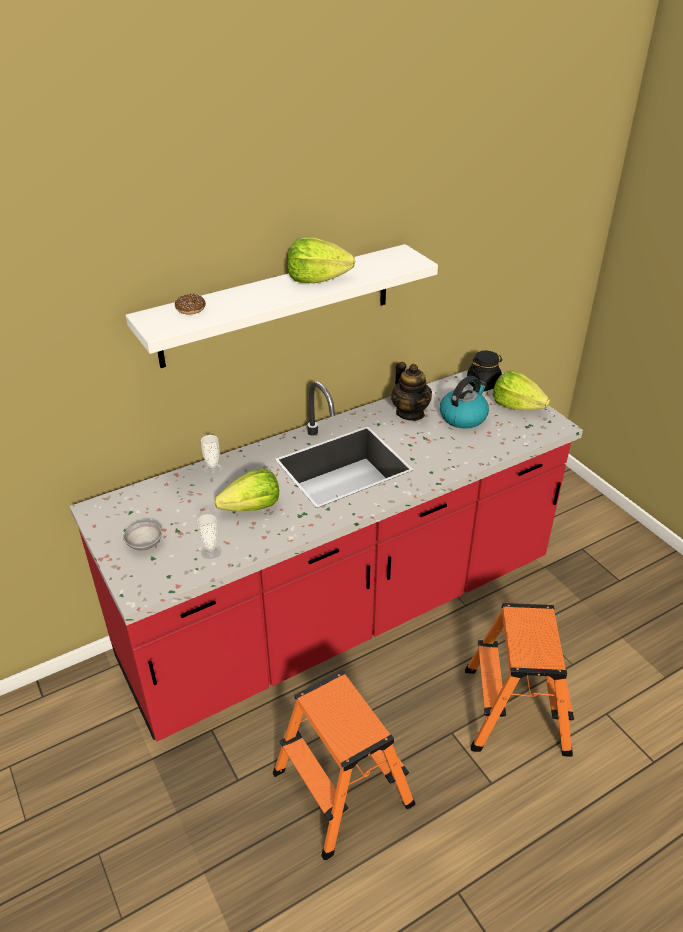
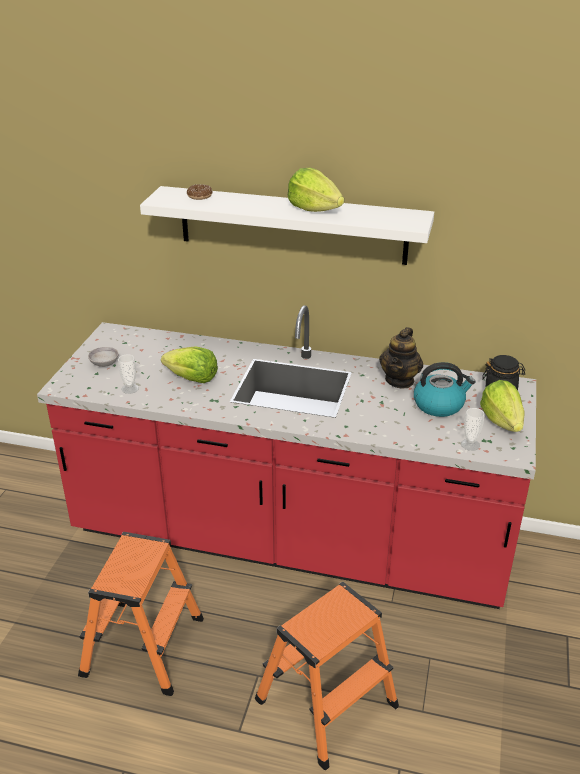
camera: 45 degrees right, 5 degrees down
(213, 469) = (206, 344): cup -> cup (470, 444)

